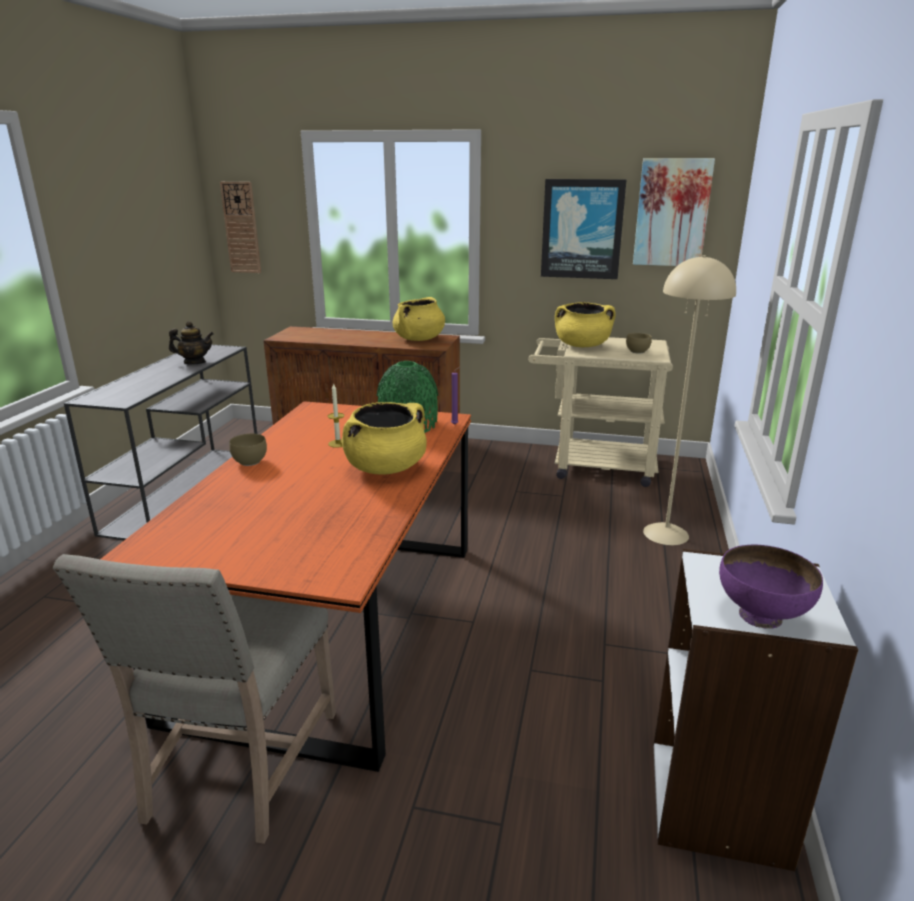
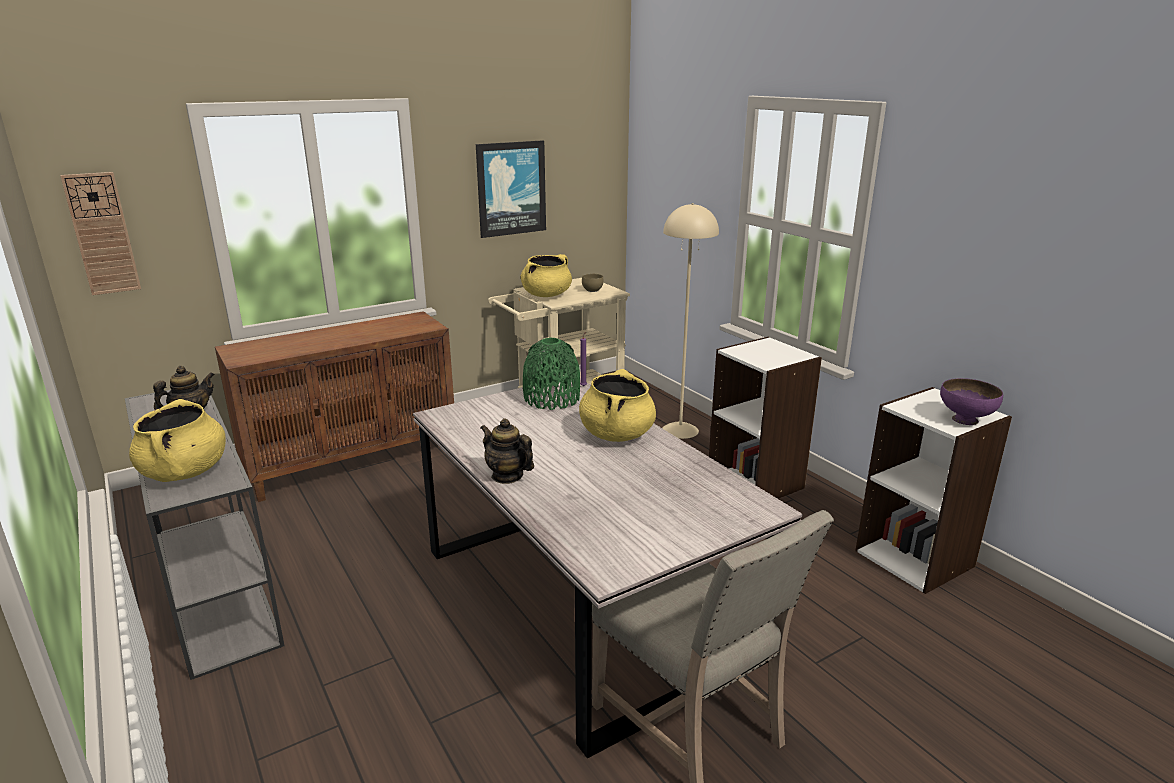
camera: 45 degrees left, 0 degrees up
(249, 462) = (507, 476): brown bowl -> teapot
(334, 622) = (581, 601): orange dining table -> grey dining table
(338, 443) = (537, 433): candle -> none
(419, 339) = (396, 324): yellow cooking pot -> yellow cooking pot (185, 472)
(661, 617) = (756, 482): none -> white bookcase
(672, 213) = (579, 166): picture -> none

